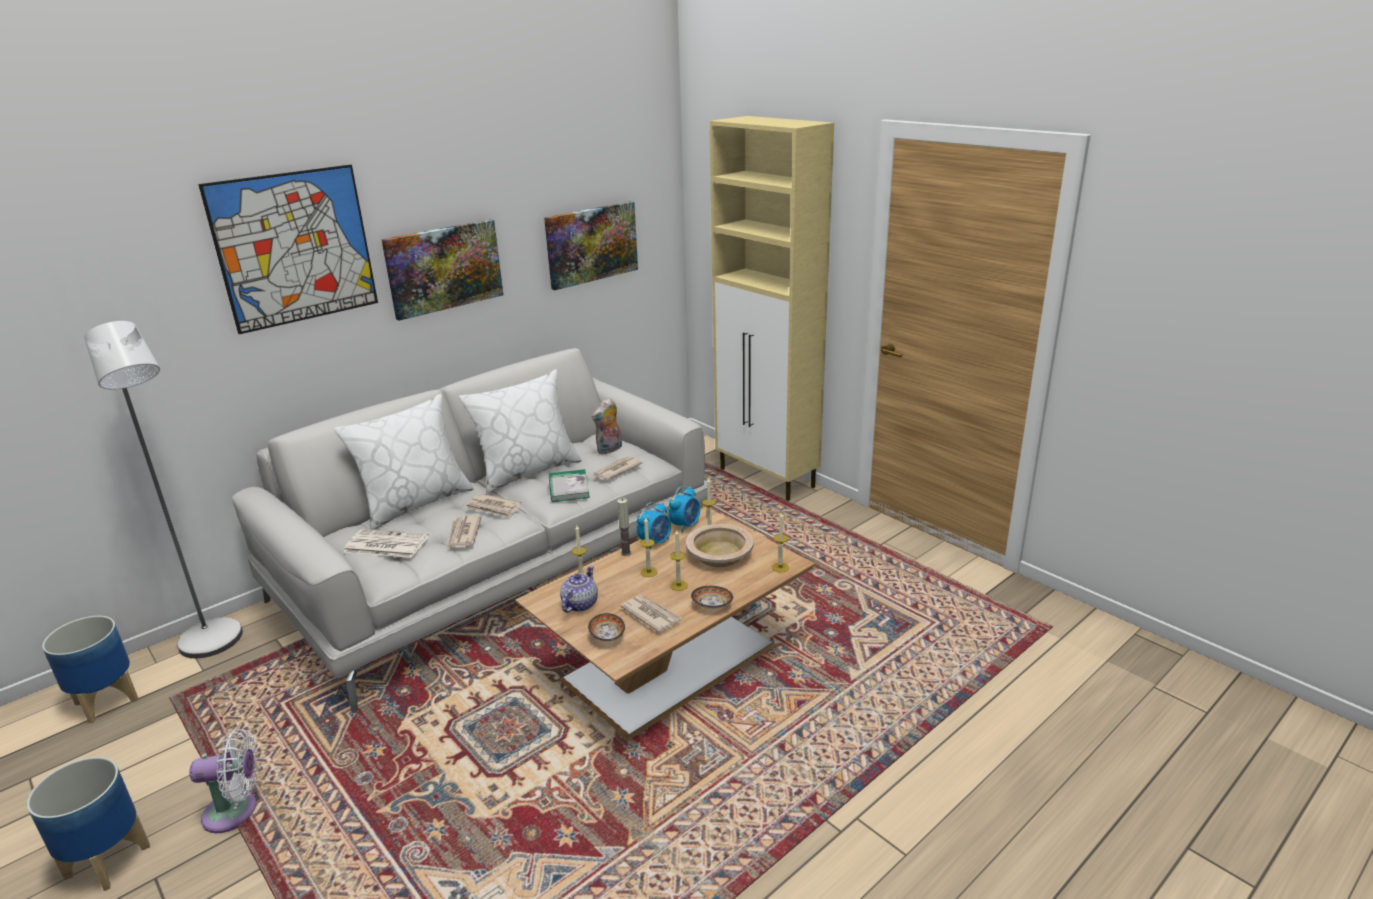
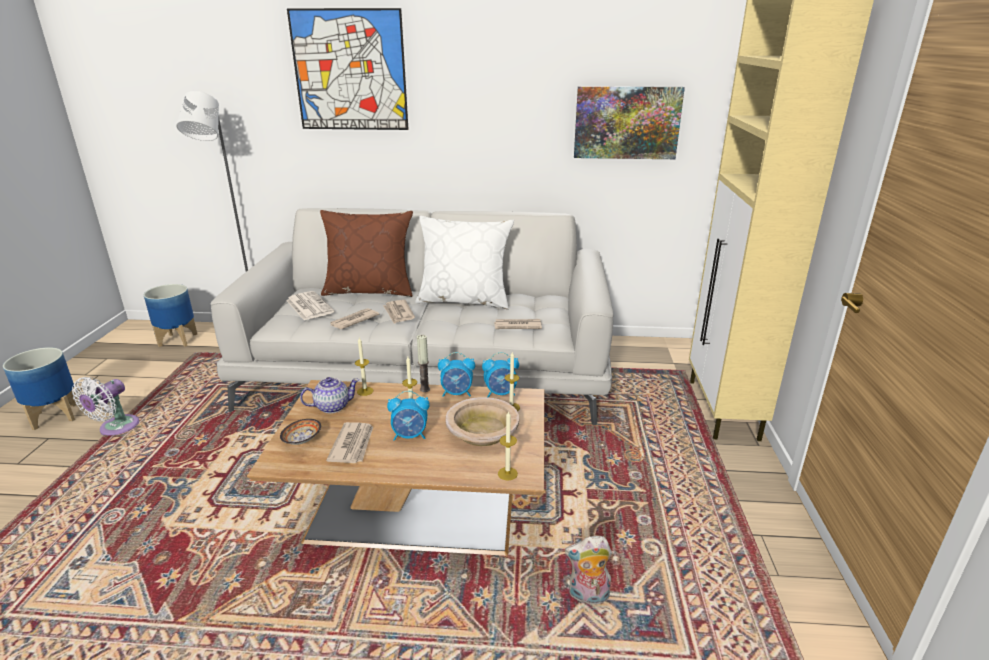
camera: 45 degrees right, 0 degrees up
(236, 811) = (116, 428): white fan -> white fan turned 75 degrees clockwise
(415, 503) = (370, 290): white pillow -> brown pillow
(444, 268) = (470, 113): picture -> none
(568, 488) = (464, 322): book -> none
(609, 450) = (541, 310): plush toy -> plush toy (587, 597)
(679, 585) = (410, 436): candle -> alarm clock
(711, 605) = (401, 467): bowl -> none

